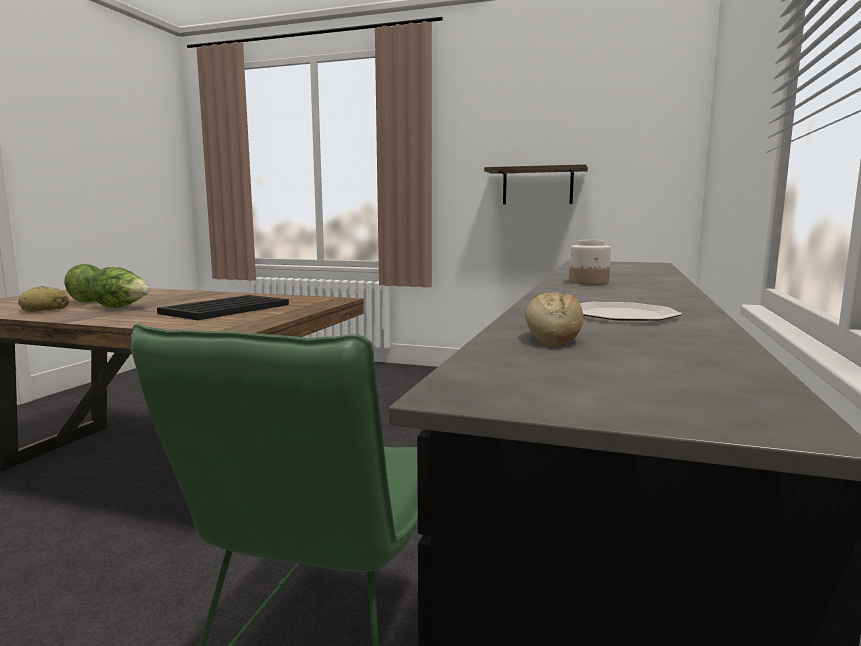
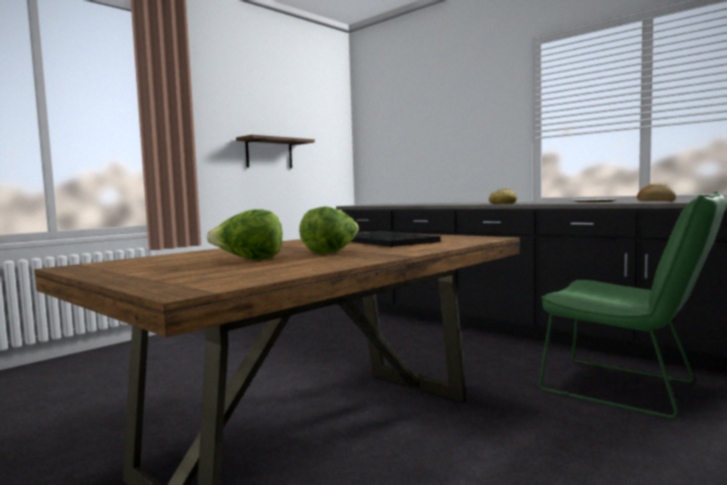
camera: 65 degrees left, 5 degrees down
(45, 309) = (299, 264): bread -> bread (502, 203)
(589, 282) = (476, 203): jar -> none

